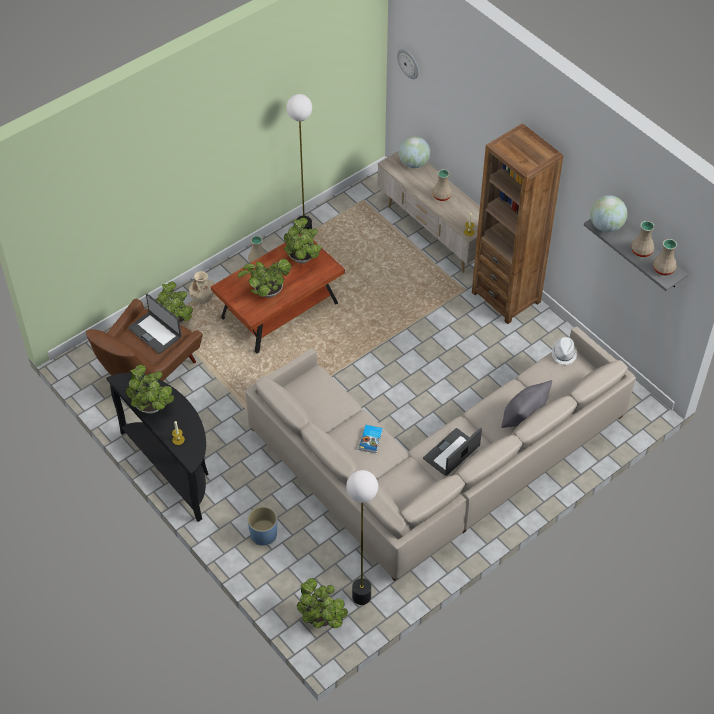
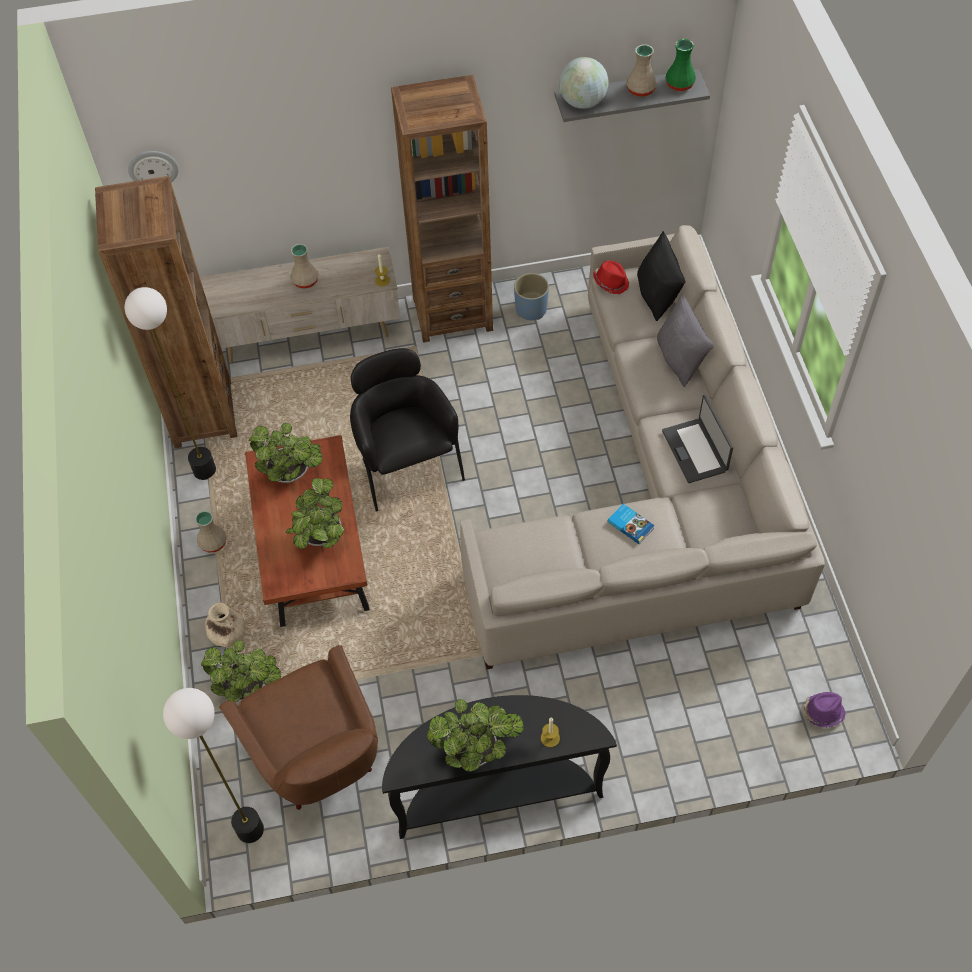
camera: 60 degrees left, 5 degrees up
(155, 332) = (296, 705): laptop -> none
(264, 534) = (662, 724): blue planter -> blue planter (531, 309)
(322, 620) = (822, 712): potted plant -> purple hat
(343, 212) = (202, 413): none -> brown bookcase
(361, 596) = (806, 653): floor lamp -> floor lamp (249, 829)
(371, 326) = (406, 465): none -> black armchair
(413, 163) = (230, 284): globe -> none
(564, 353) = (611, 282): white hat -> red hat
(571, 383) = (657, 295): none -> black pillow
(663, 269) = (679, 85): beige vase -> green vase

